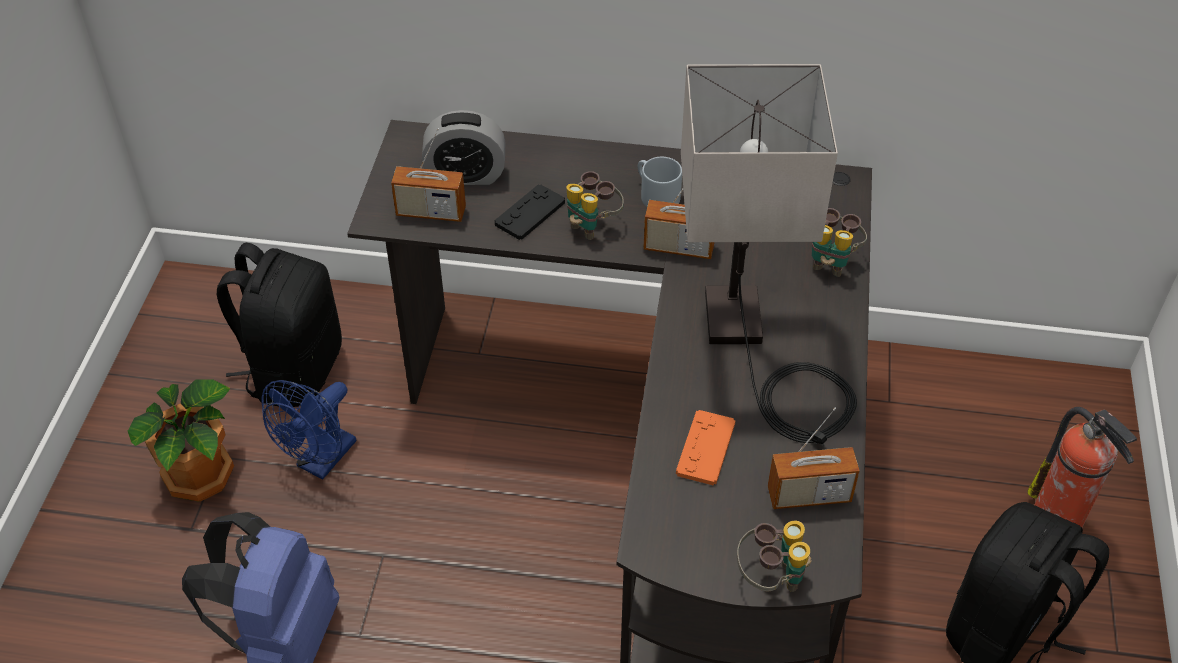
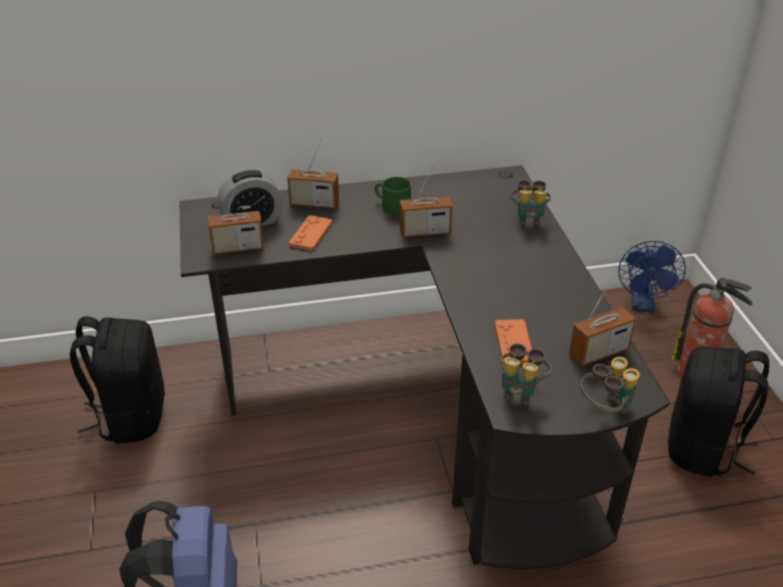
camera: 20 degrees left, 10 degrees down
(202, 475) = (85, 508): potted plant -> none
(321, 462) = (179, 472): blue fan -> blue fan (643, 305)
(530, 213) = (311, 234): black game controller -> orange game controller
(556, 165) = (314, 203): none -> radio
(592, 224) = (358, 231): binoculars -> binoculars (520, 391)
(655, 194) = (391, 206): grey mug -> green mug
(760, 355) = (516, 280): table lamp -> none

